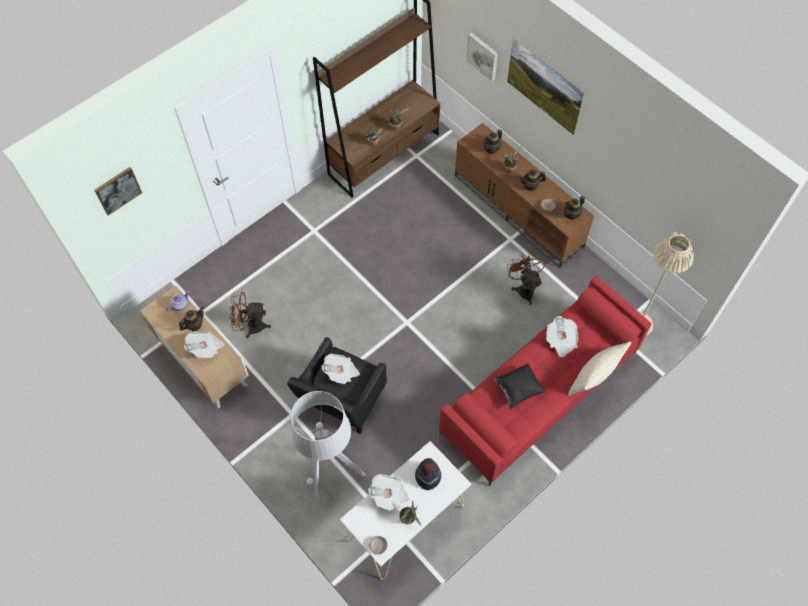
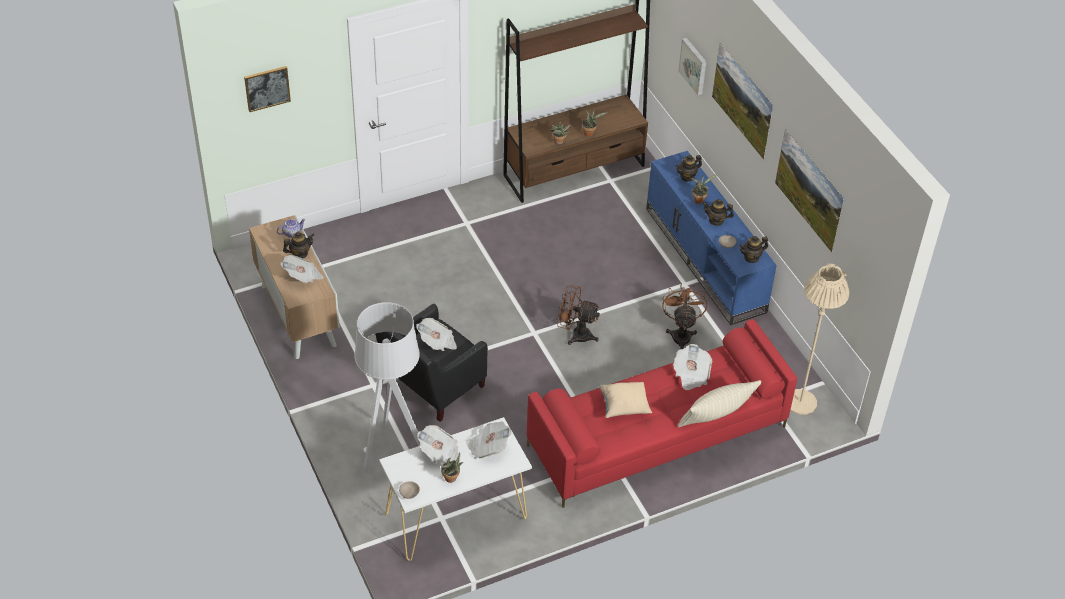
camera: 15 degrees right, 15 degrees down
(251, 326) = (362, 293): brown fan -> brown fan (576, 334)
(427, 476) = (487, 447): hat -> newspaper
(518, 389) = (624, 407): black pillow -> beige pillow
(519, 210) = (706, 260): brown tv stand -> blue tv stand
(627, 173) = (805, 203): none -> picture

